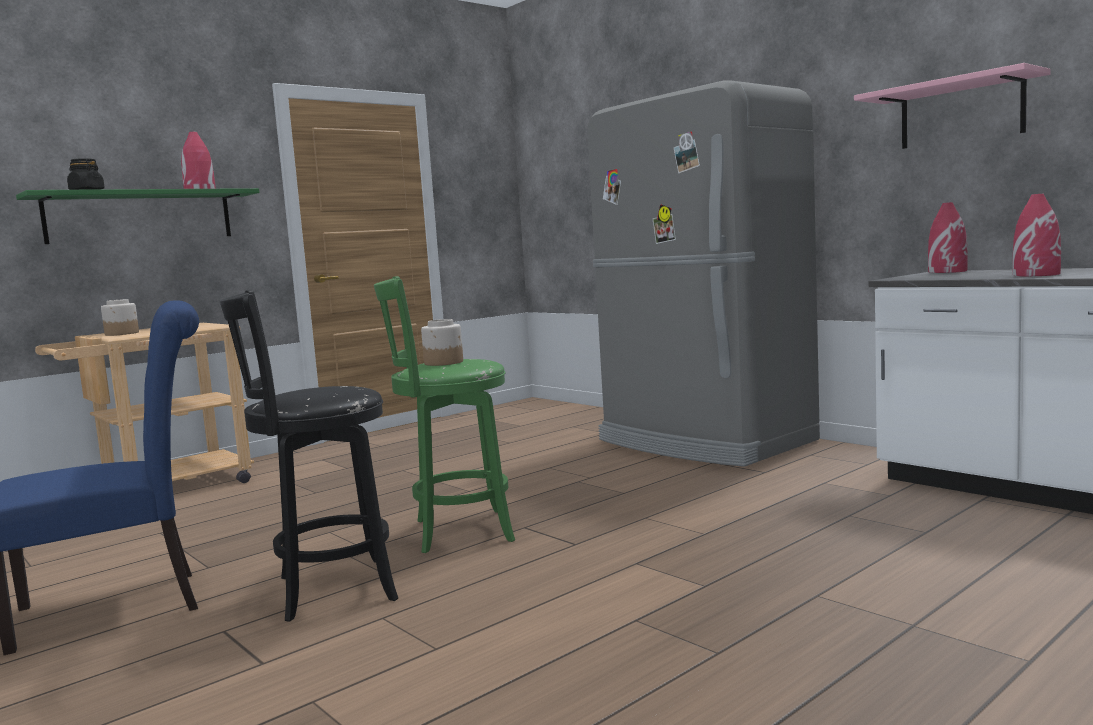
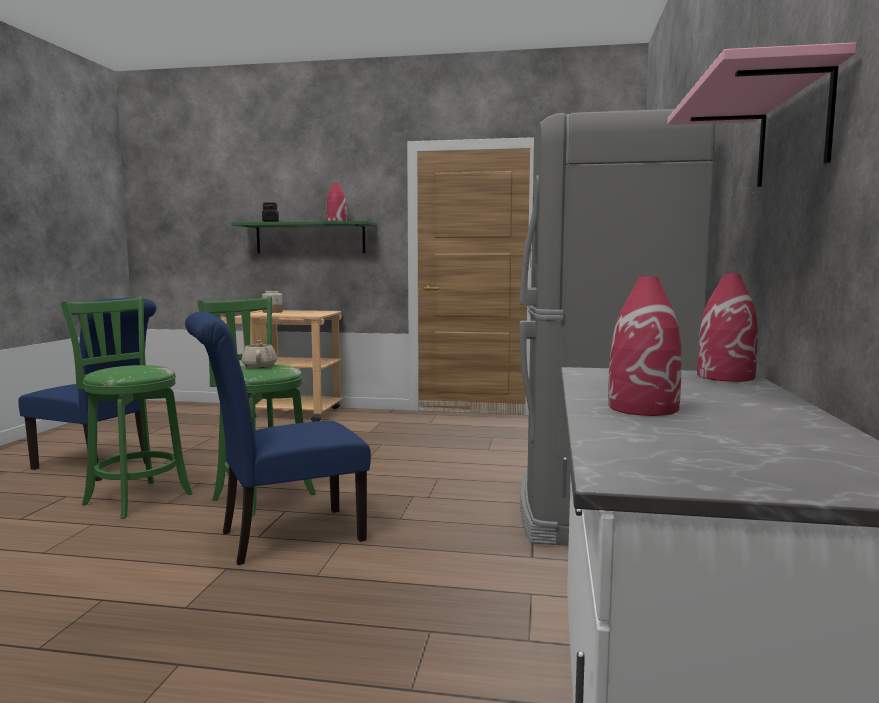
camera: 50 degrees right, 0 degrees up
(328, 590) = (135, 498): black stool -> green stool
(444, 362) = (259, 366): jar -> beige teapot
(594, 535) = (282, 537): none -> blue chair

